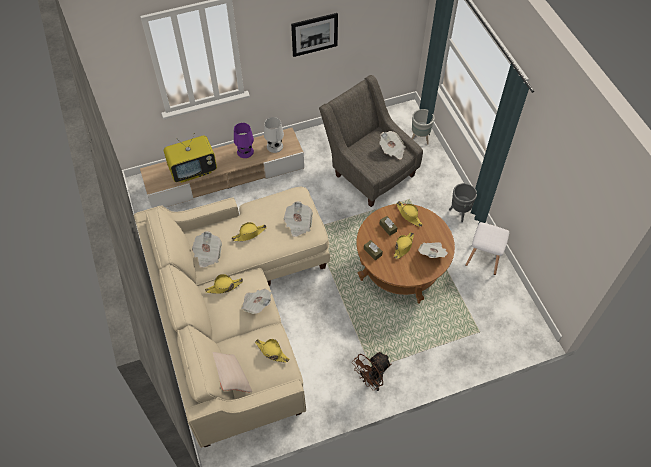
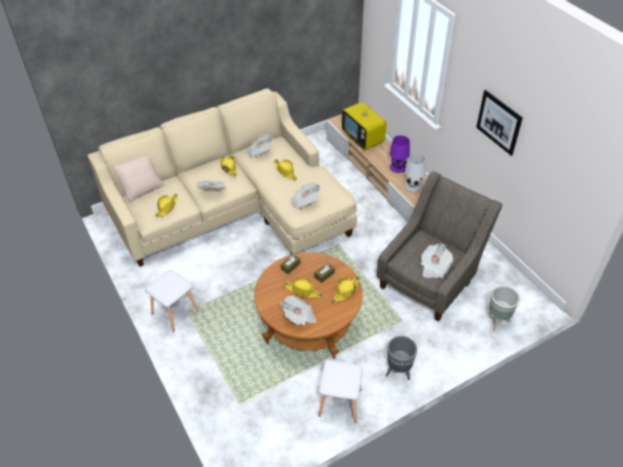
camera: 80 degrees right, 10 degrees down
(371, 380) = (174, 313): brown fan -> white stool

